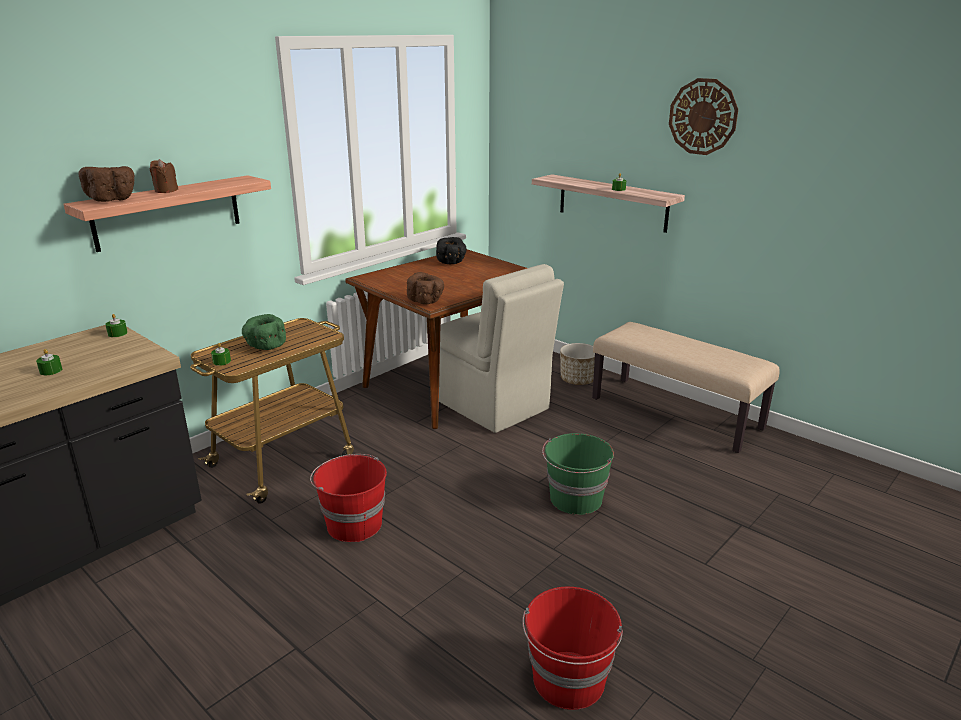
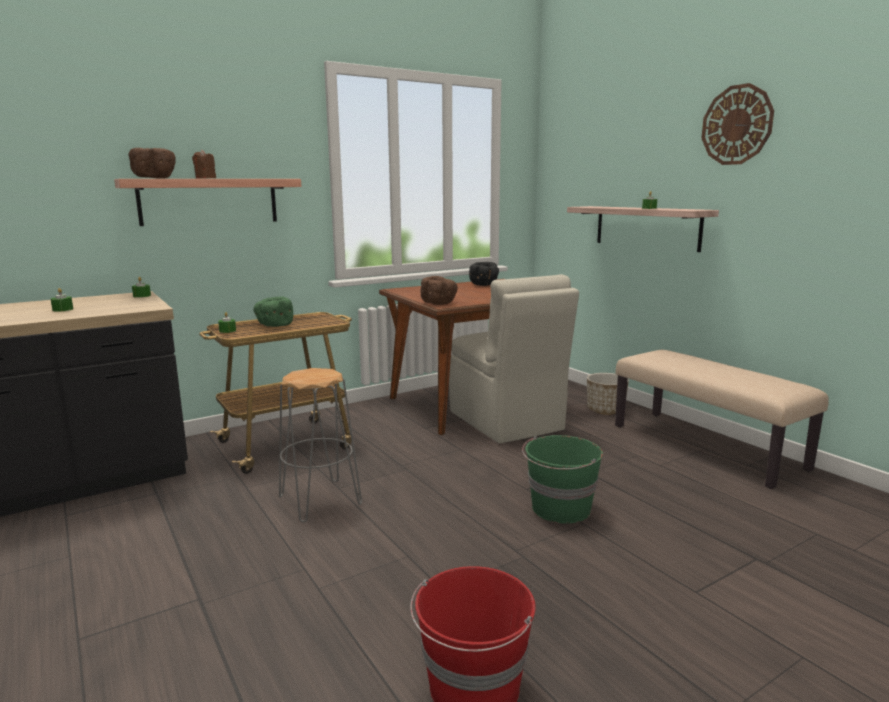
camera: 15 degrees right, 10 degrees down
(353, 524) = (319, 500): red bucket -> grey stool

